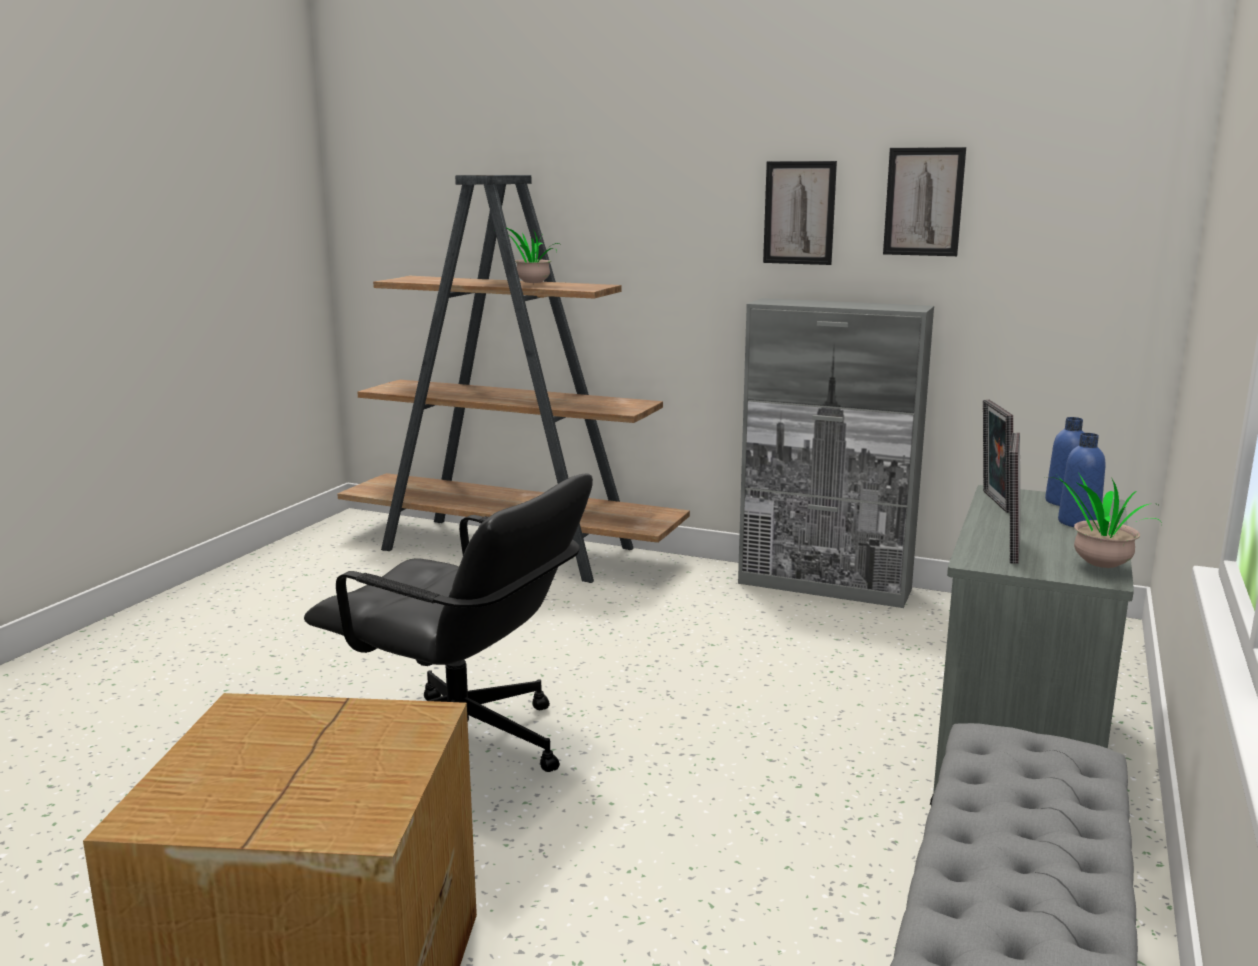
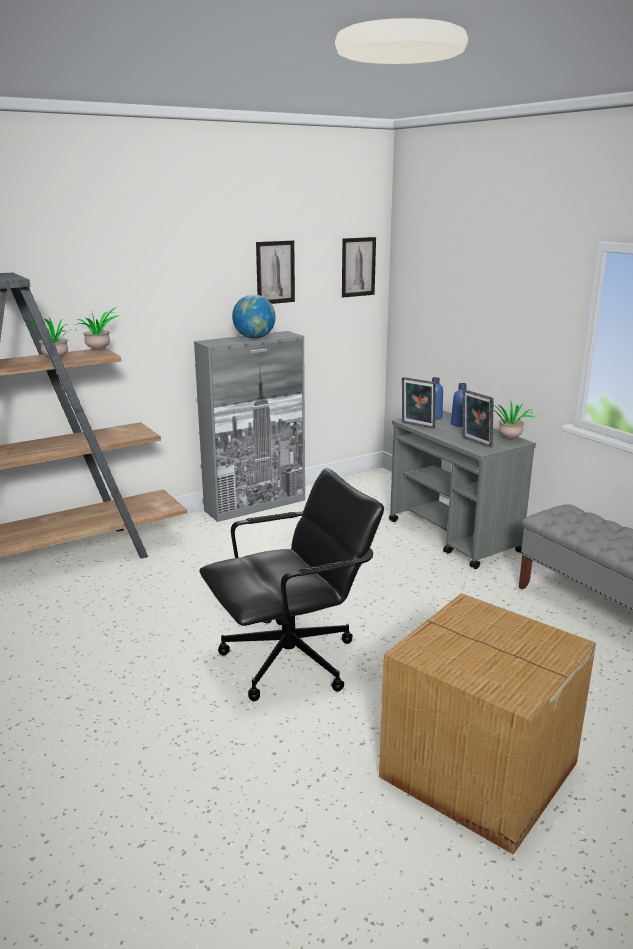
camera: 55 degrees left, 5 degrees up
(603, 285) = (100, 350): none -> potted plant
(799, 213) = (209, 284): picture -> picture (358, 267)
(845, 305) = (254, 338): none -> globe

